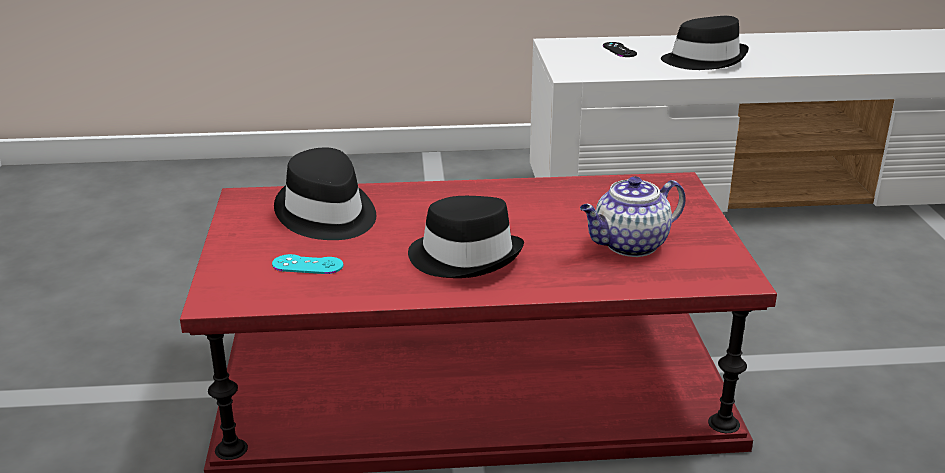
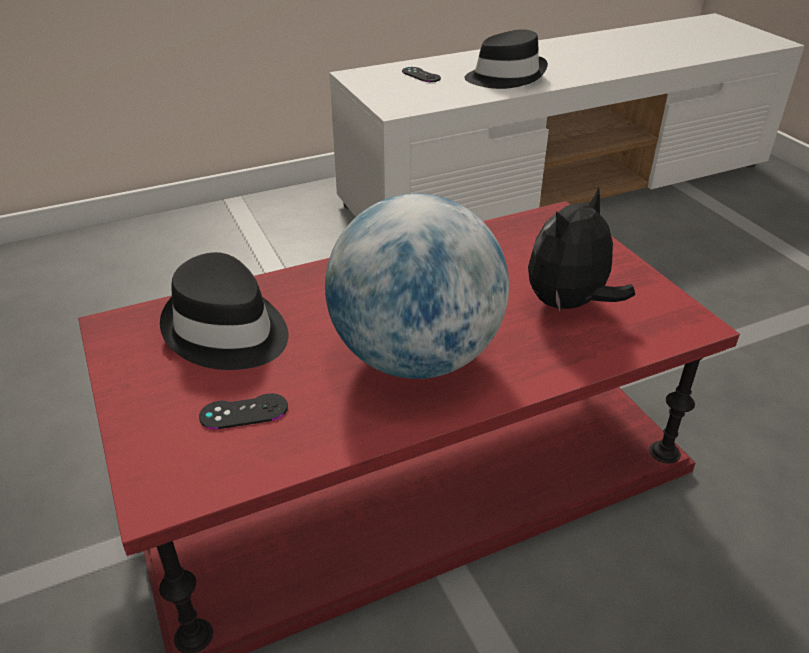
camera: 20 degrees left, 10 degrees up
(307, 265) = (244, 412): turquoise game controller -> black game controller
(465, 257) = (415, 357): black hat -> globe
(629, 246) = (569, 304): teapot -> plush toy

